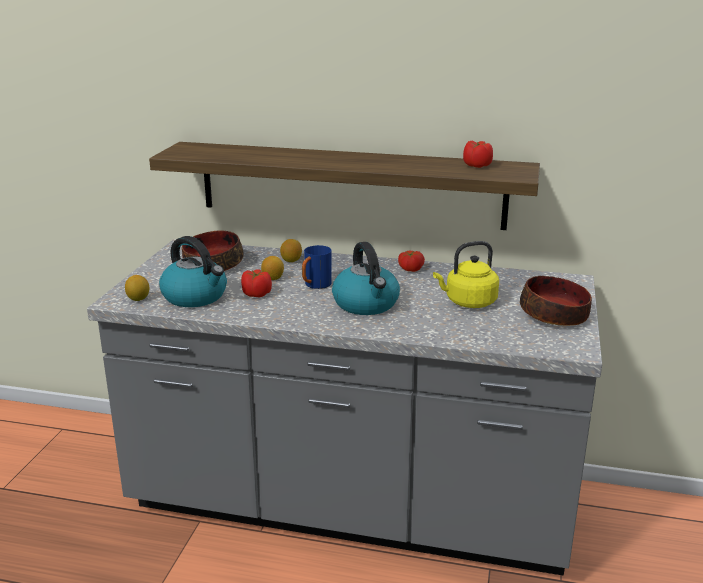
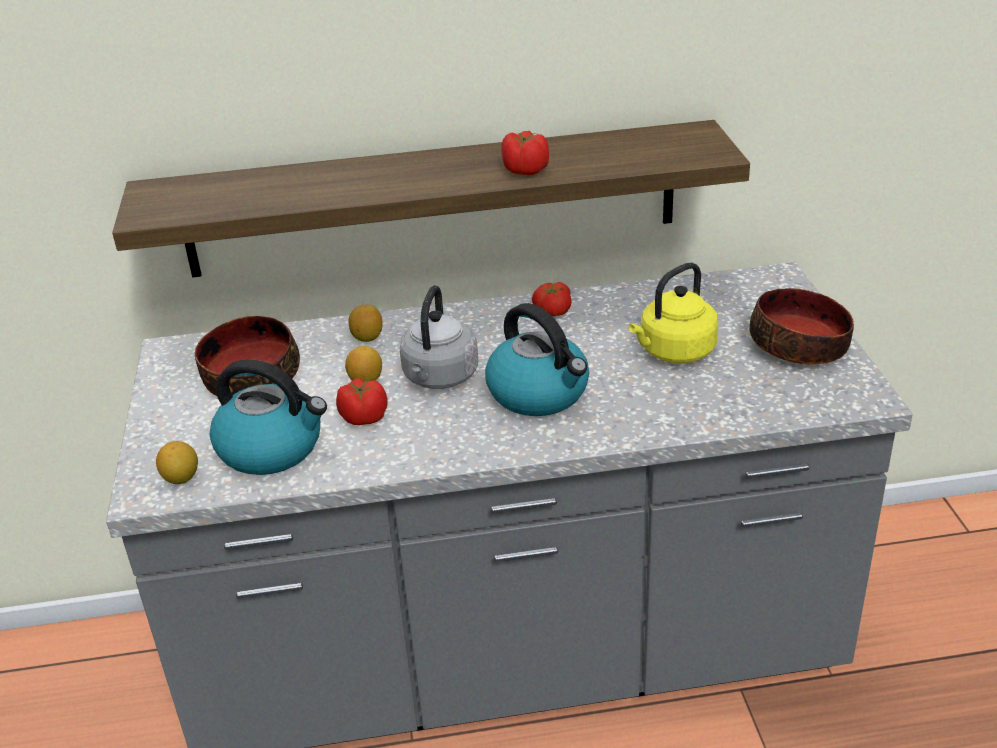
camera: 20 degrees left, 10 degrees up
(315, 286) = (439, 378): blue mug -> grey kettle
(477, 165) = (637, 143): tomato -> tomato (525, 170)

